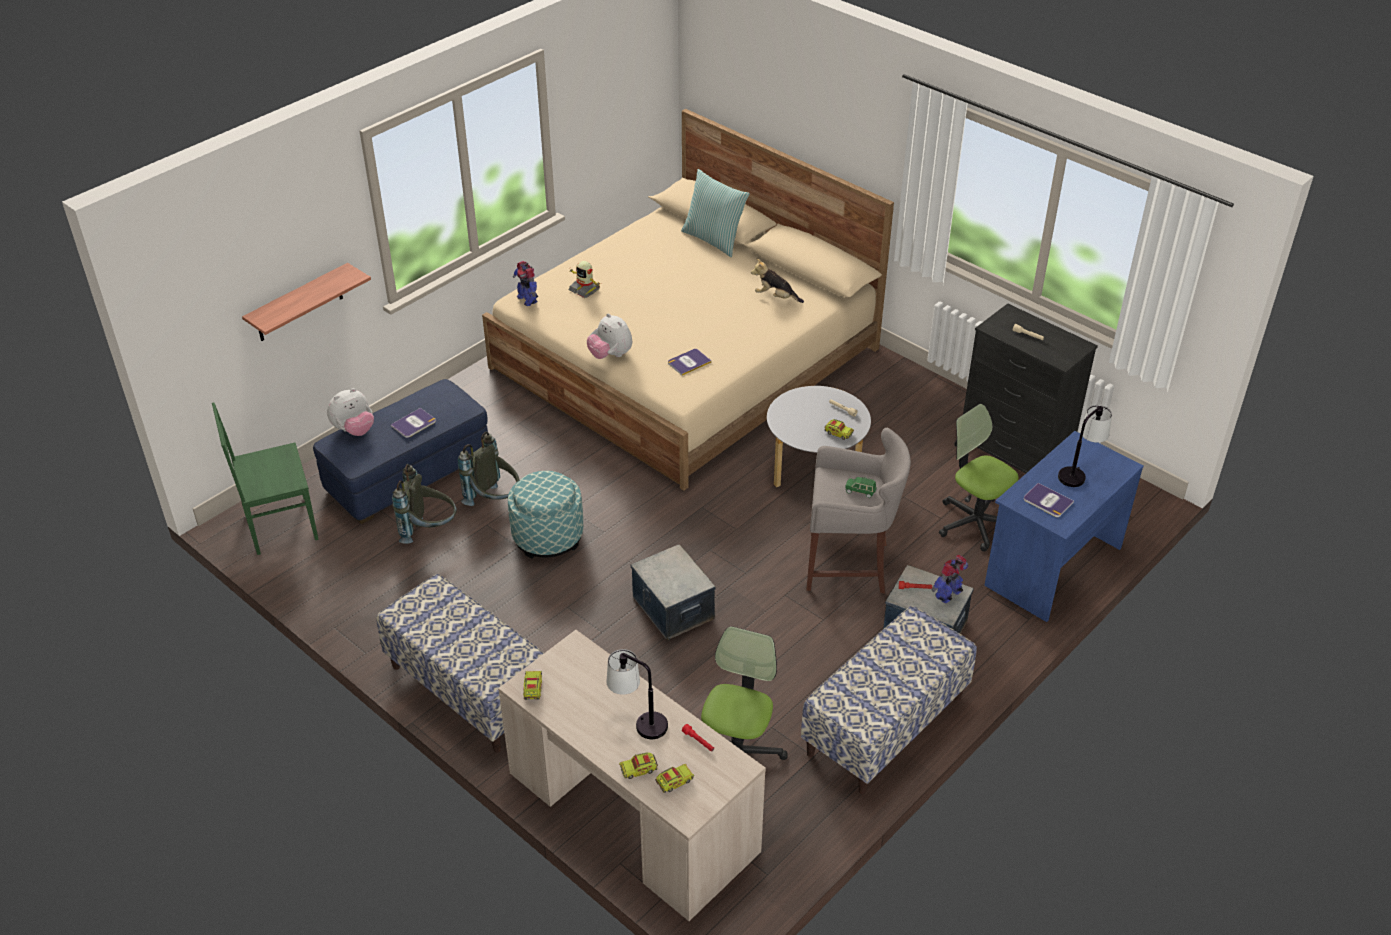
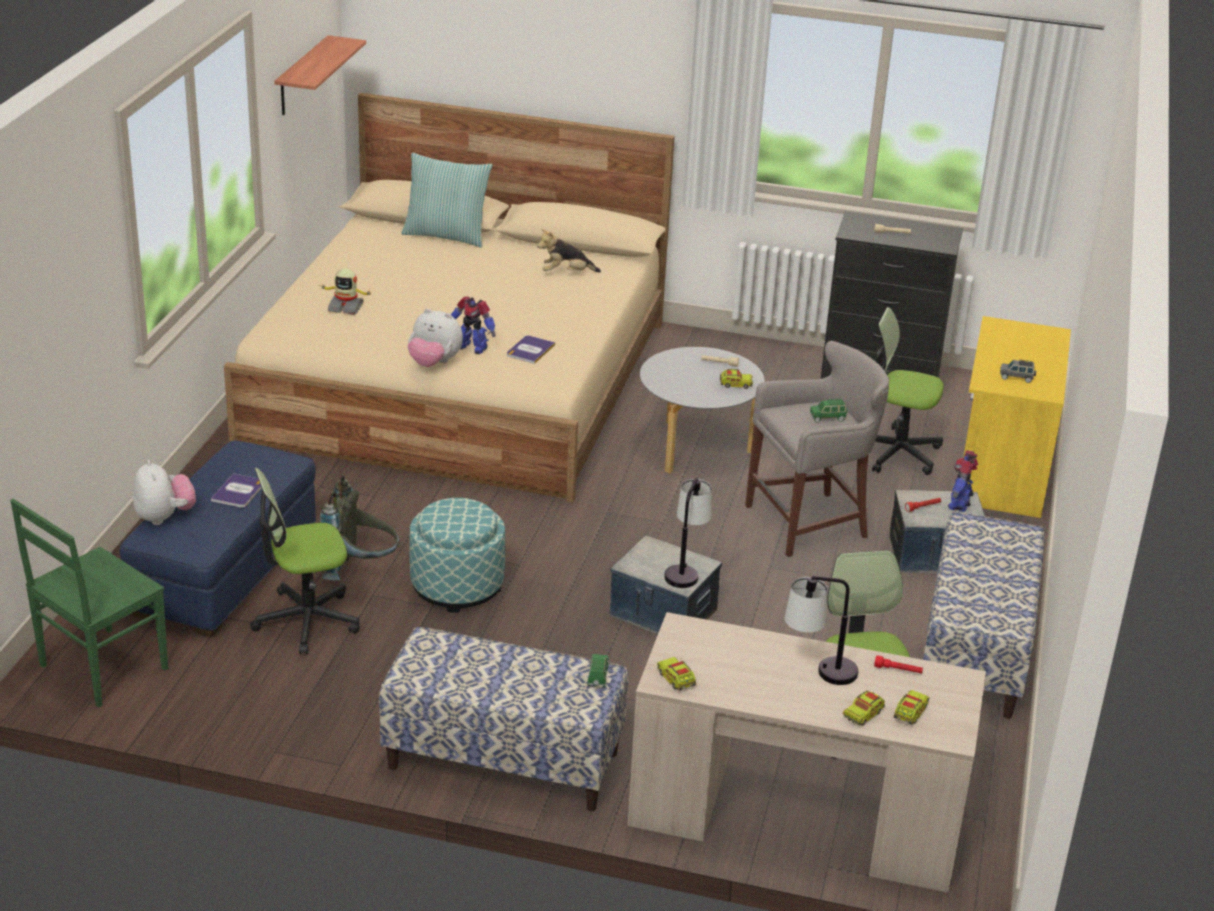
camera: 30 degrees left, 10 degrees down
(299, 304) = (69, 355): shelf -> shelf (302, 76)
(354, 430) = (164, 517): plush toy -> plush toy turned 45 degrees counterclockwise
(429, 531) = (306, 620): grey backpack -> office chair
(521, 658) = (597, 677): none -> green toy car
(527, 299) = (283, 331): toy robot -> toy robot (472, 347)
(1047, 501) = (1016, 378): book -> grey toy car
(1051, 566) = (1001, 470): blue desk -> yellow desk
(1078, 472) = (1020, 347): table lamp -> table lamp (685, 569)

